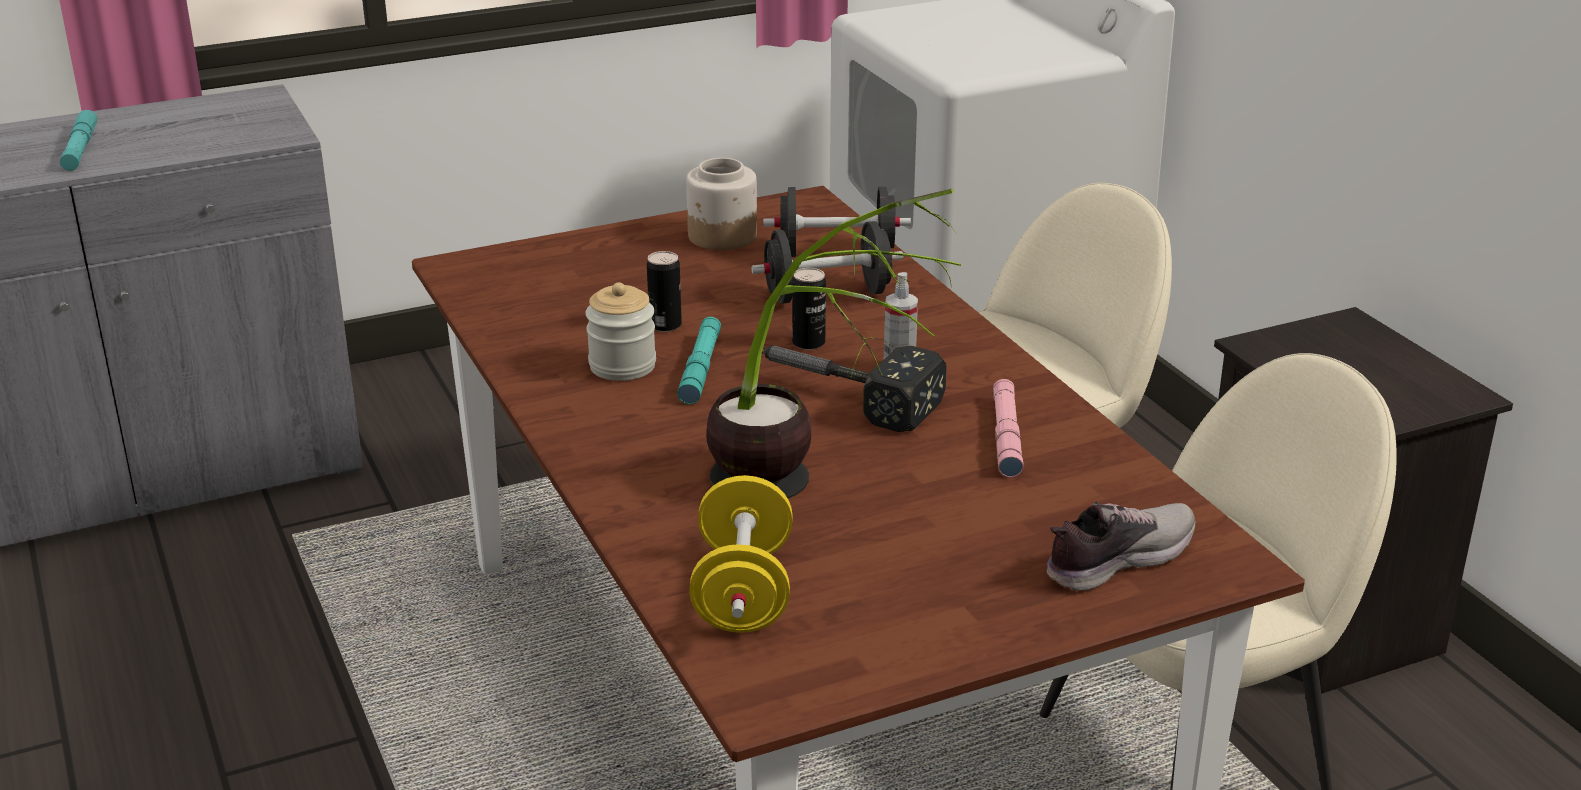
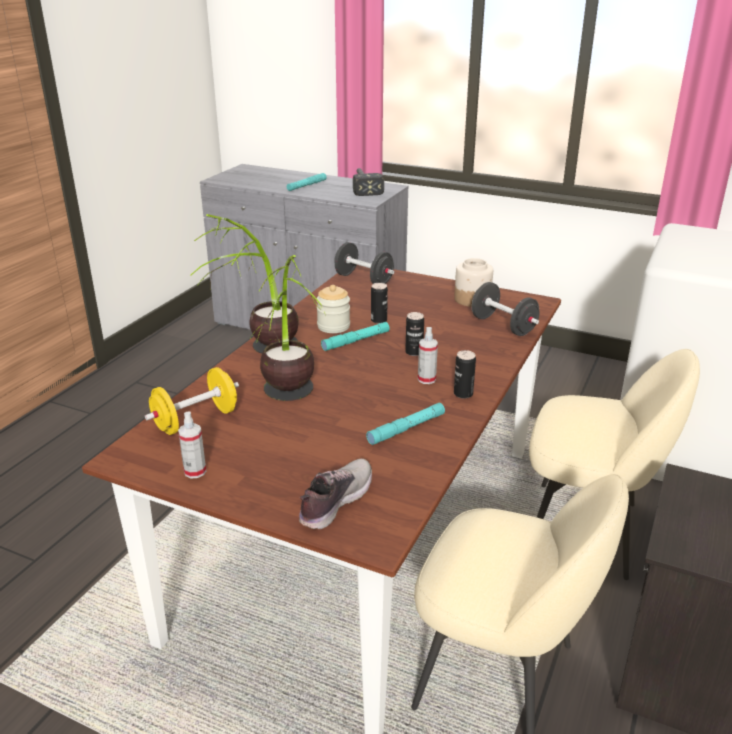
camera: 50 degrees right, 0 degrees up
(614, 463) = (258, 356): none -> potted plant
(827, 295) = (462, 339): black dumbbell -> black dumbbell (364, 279)
(841, 394) = (382, 376): hammer -> hammer (363, 186)
(898, 644) = (195, 471): none -> spray bottle
(975, 361) = (463, 394): none -> can
(1006, 436) = (406, 428): pink flashlight -> turquoise flashlight
(1116, 560) = (334, 502): shoe -> shoe turned 75 degrees counterclockwise

